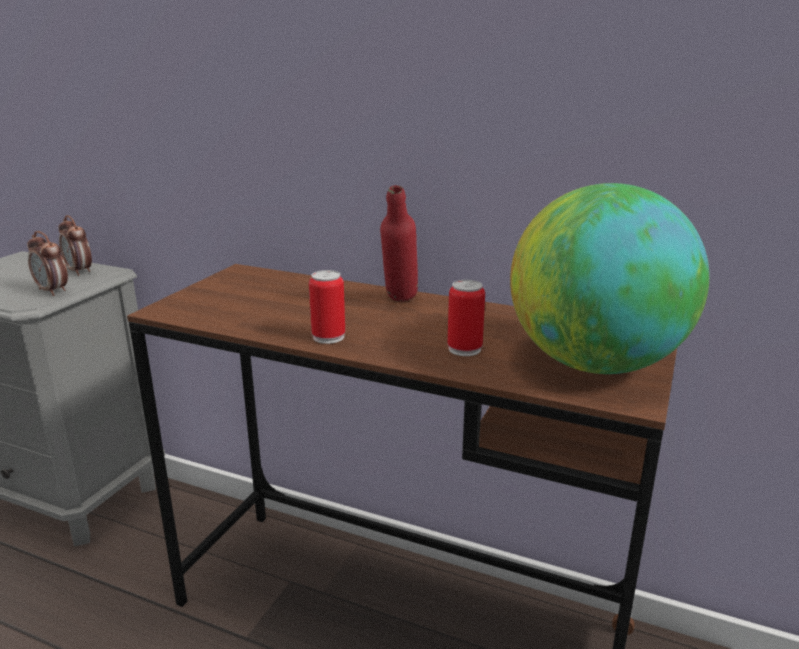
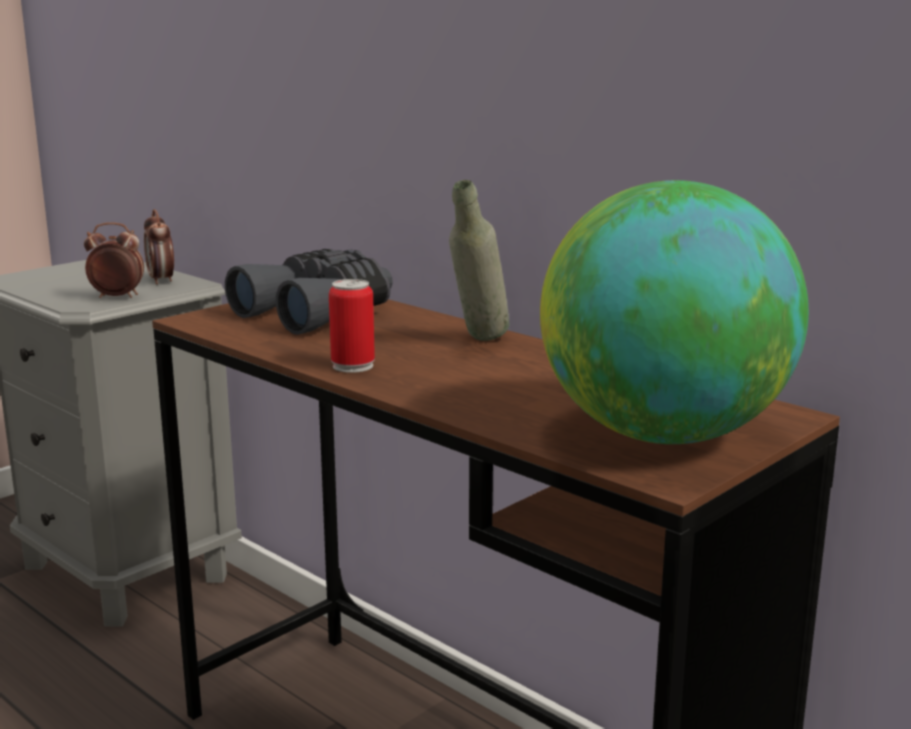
camera: 20 degrees right, 5 degrees down
(53, 291) = (117, 297): alarm clock -> alarm clock turned 120 degrees clockwise
(259, 291) = (319, 312): none -> grey binoculars
(399, 303) = (478, 342): red bottle -> grey bottle
(464, 349) = (506, 398): can -> none

